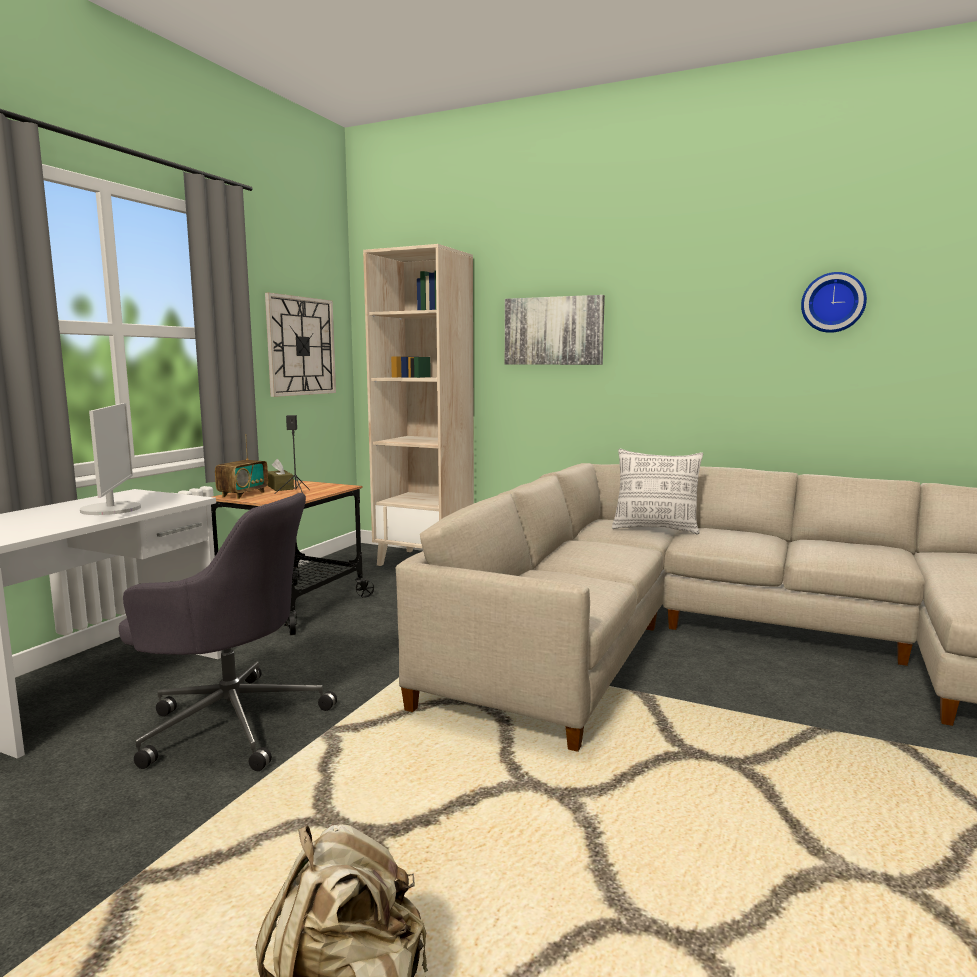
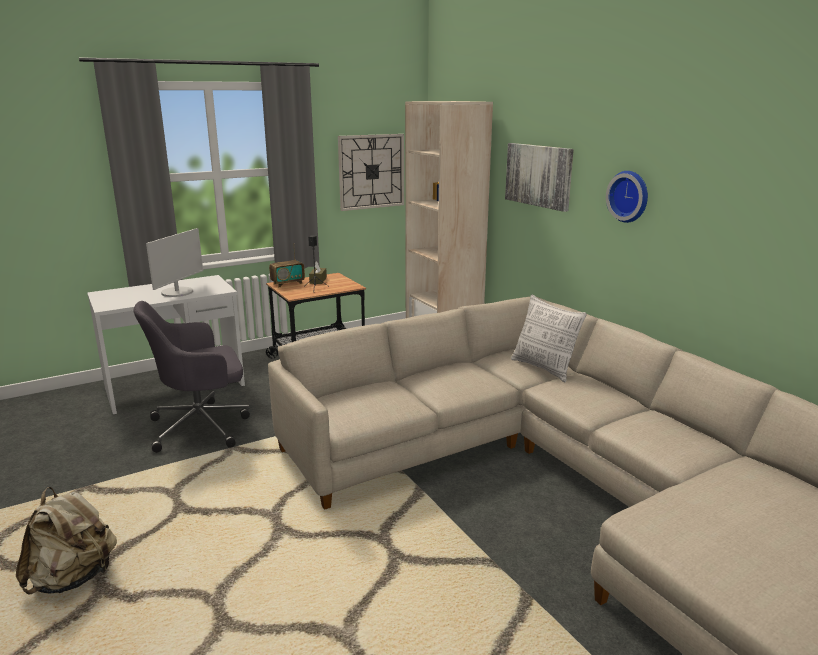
camera: 35 degrees right, 10 degrees up
(231, 722) = (202, 426): grey office chair -> grey office chair turned 105 degrees clockwise
(833, 302) = (747, 184): wall clock -> wall clock (630, 196)

